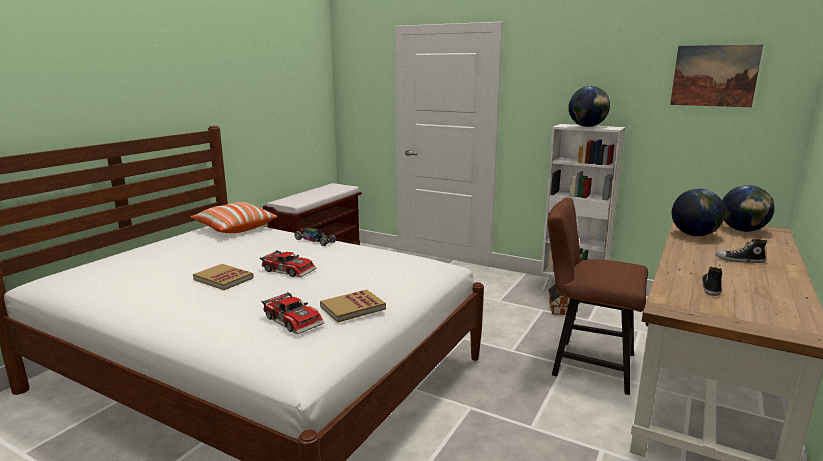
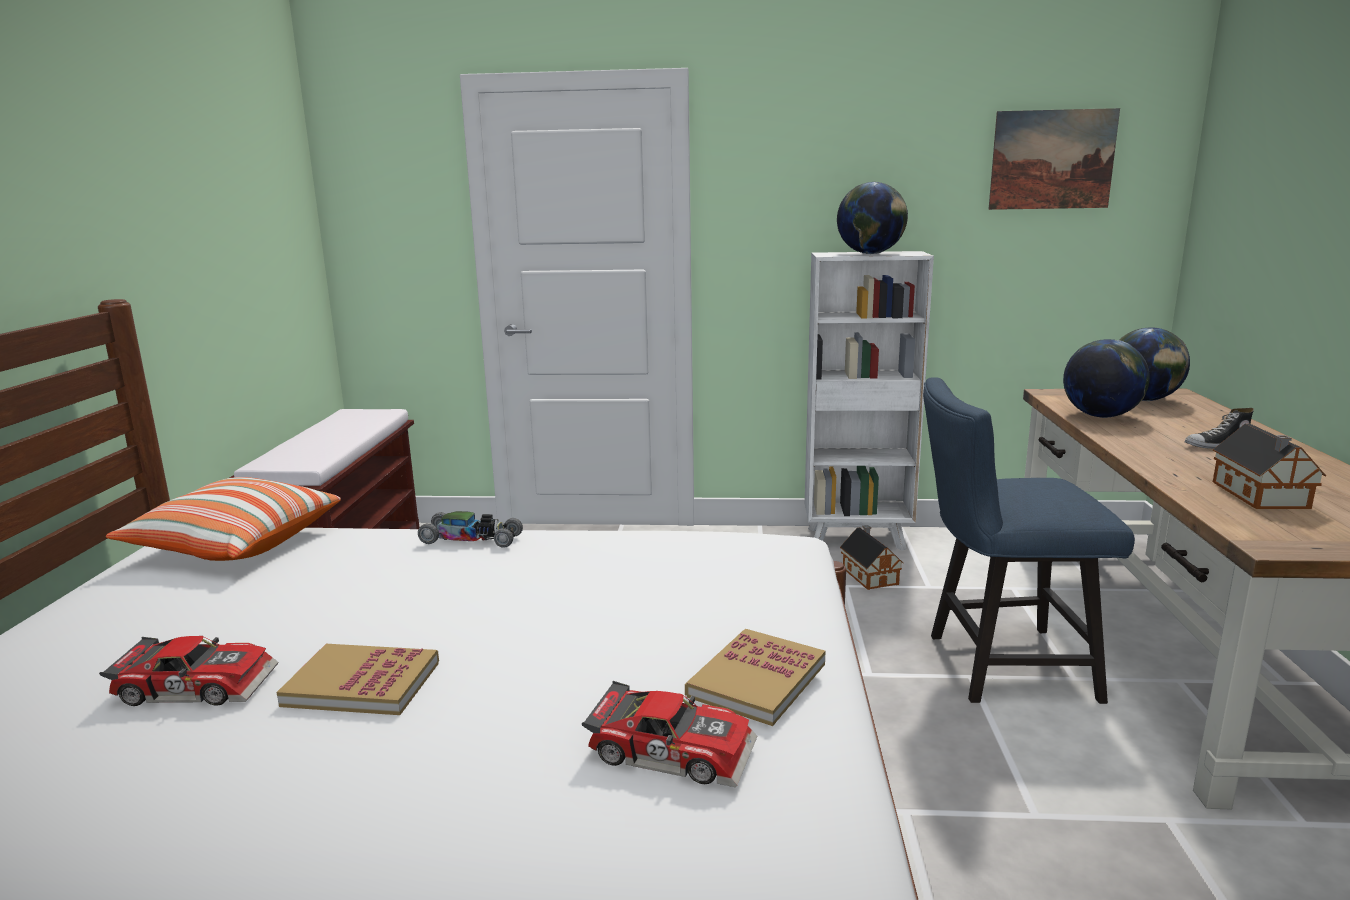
camera: 25 degrees left, 0 degrees up
(289, 270) = (501, 620): toy car -> toy car (198, 684)
(586, 364) = (998, 666): brown chair -> blue chair
(711, 287) = (1261, 496): shoe -> toy house

